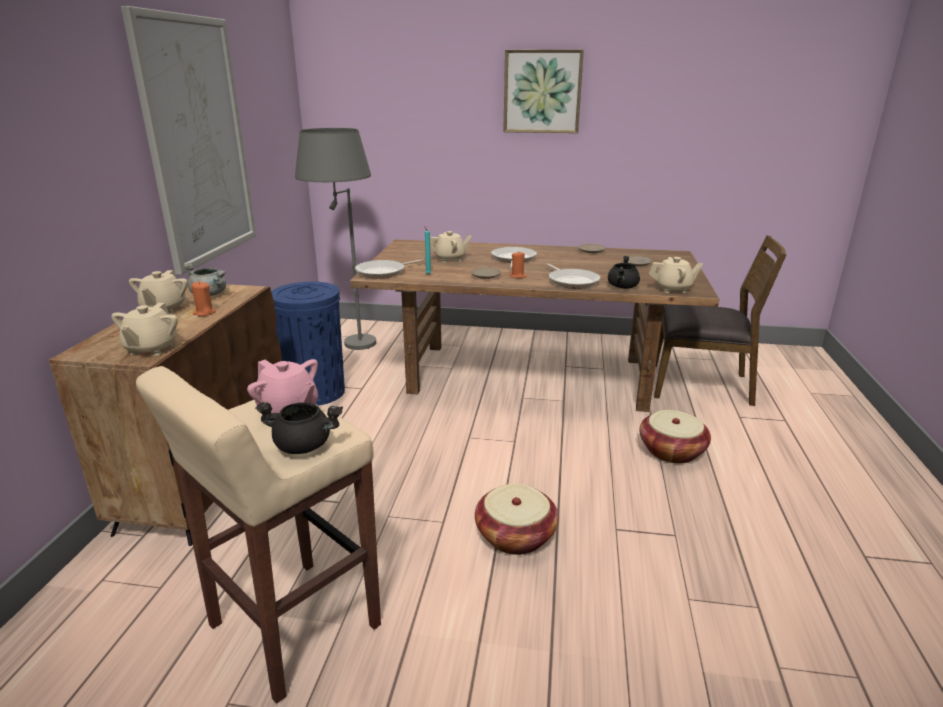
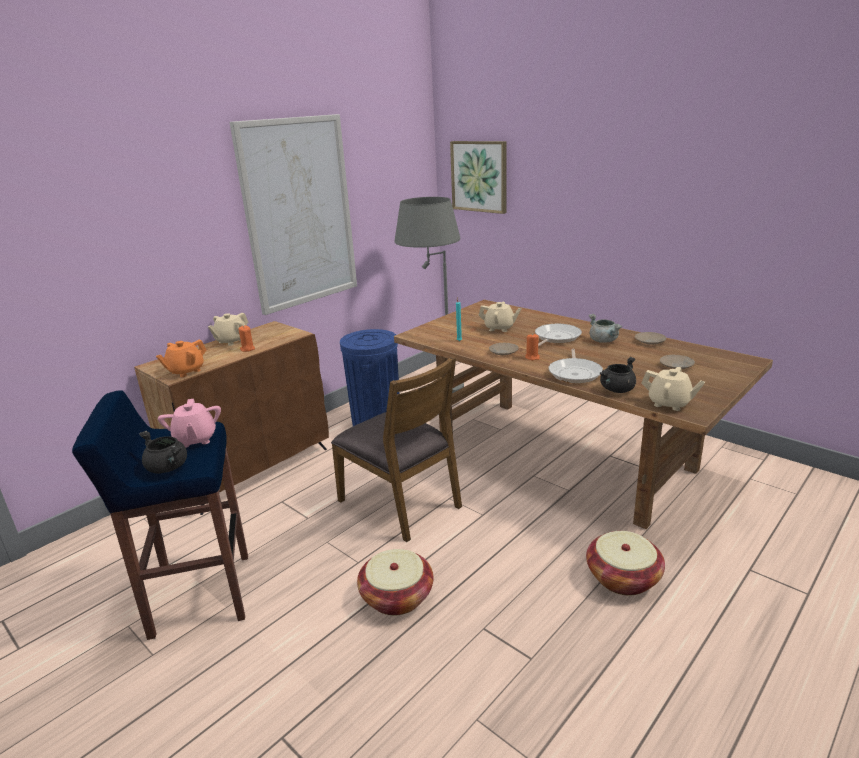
camera: 35 degrees right, 0 degrees up
(151, 349) = (185, 371): beige teapot -> orange teapot
(210, 295) = (270, 334): grey cooking pot -> grey cooking pot (604, 341)
(292, 627) = (199, 595): beige stool -> blue stool
(383, 272) = (427, 333): frying pan -> none
(542, 91) = (637, 165): picture -> picture (479, 176)
(701, 385) = (744, 519): brown chair -> brown chair (401, 502)

